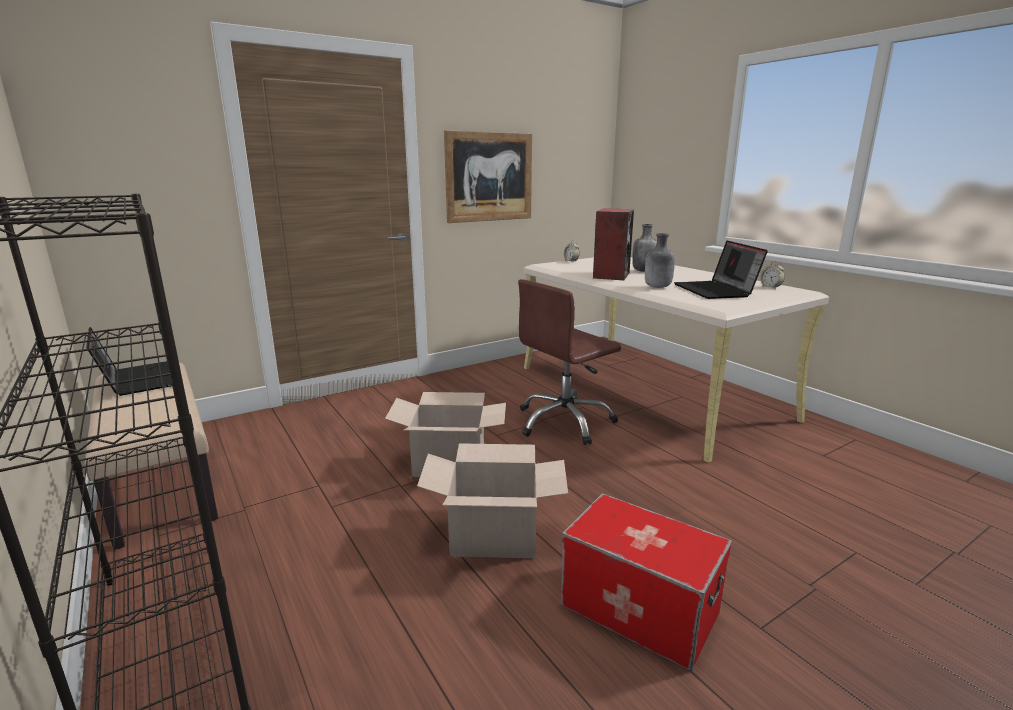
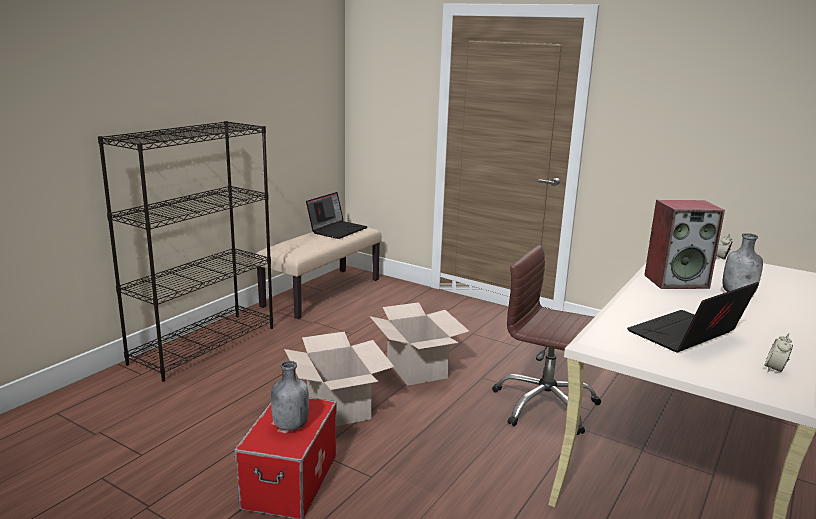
camera: 65 degrees right, 0 degrees up
(489, 177) = (669, 138): picture -> none
(657, 287) = (652, 306): grey bottle -> grey bottle (289, 425)

